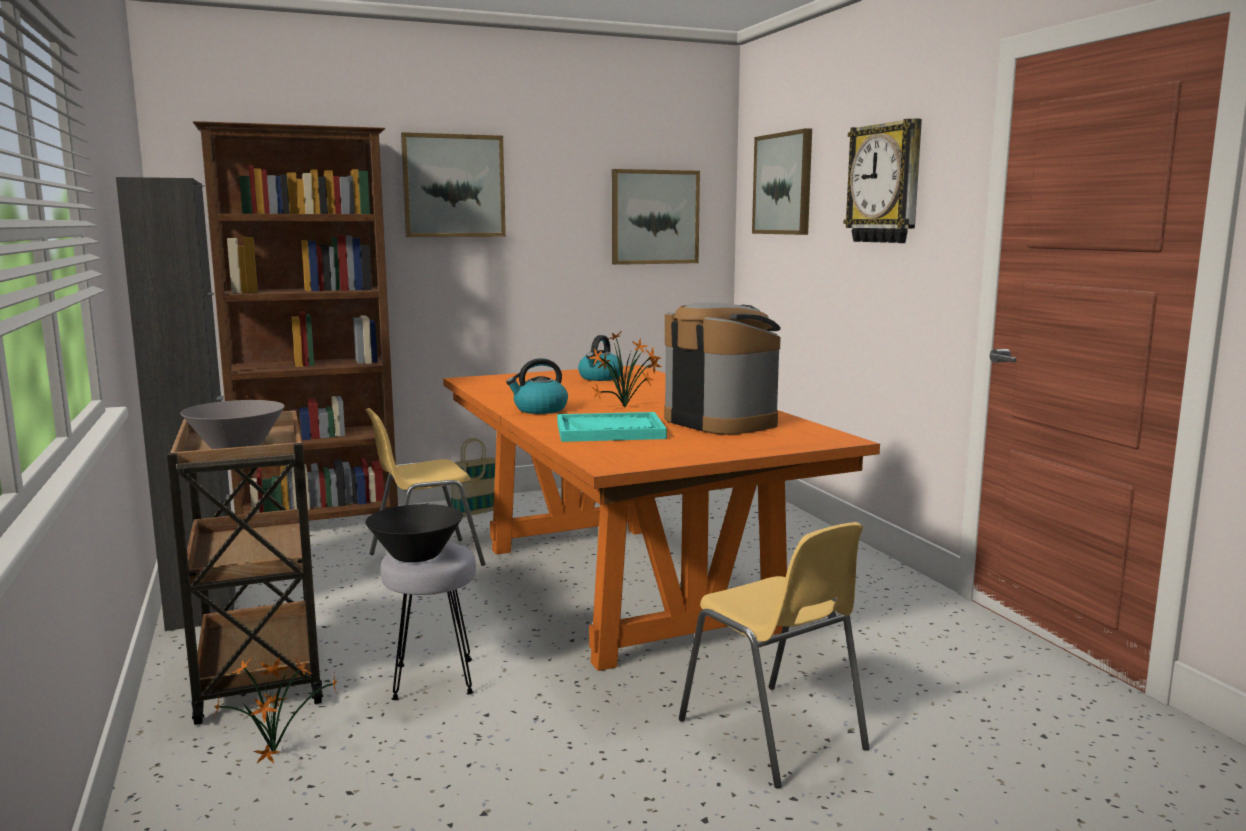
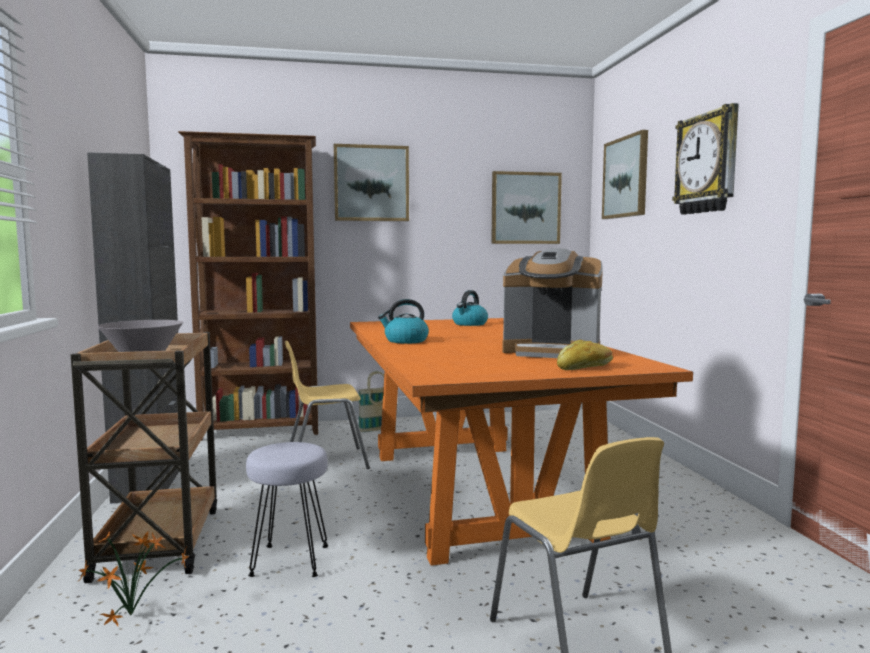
camera: 10 degrees right, 5 degrees down
(416, 556) = (276, 452): black bowl -> none
(610, 431) = (452, 355): turquoise tray -> none
(626, 407) = (477, 341): potted plant -> none
(721, 421) = (552, 352): coffee machine -> coffee machine turned 135 degrees clockwise
(767, 443) = (585, 367): none -> bread

